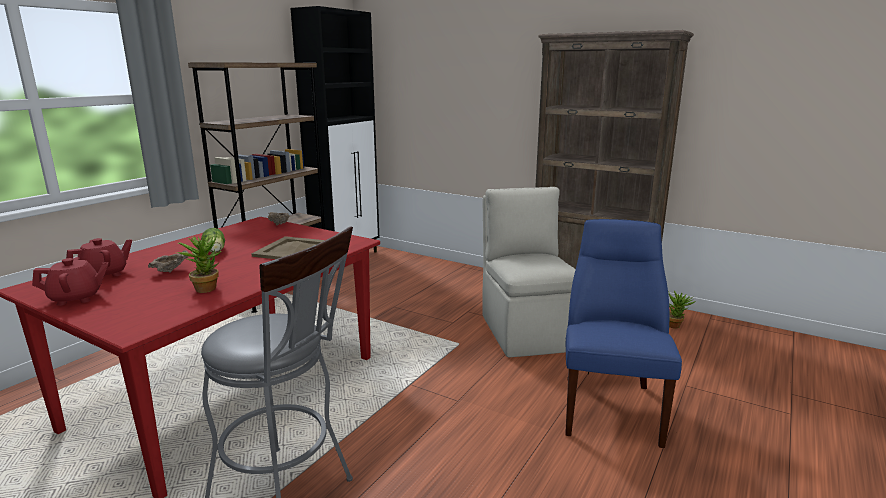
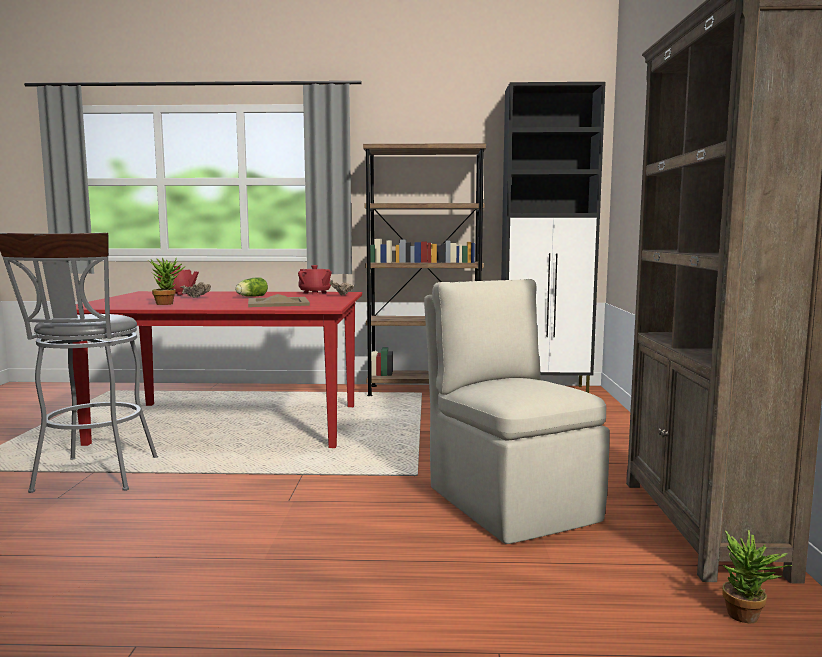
camera: 60 degrees right, 10 degrees down
(76, 298) = (131, 297): red teapot -> red teapot (315, 293)
(527, 331) = (509, 502): beige chair -> beige chair turned 75 degrees counterclockwise
(609, 406) = (359, 590): blue chair -> none

